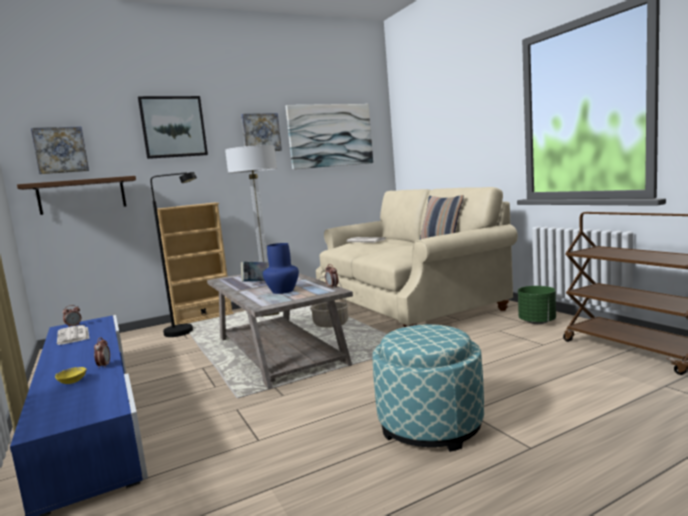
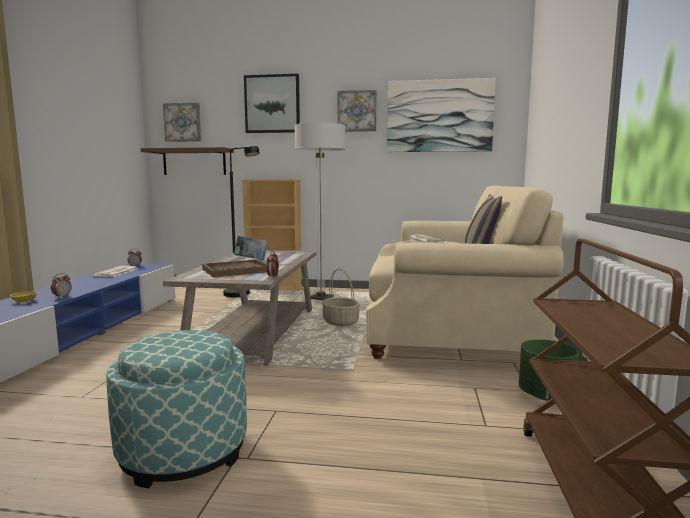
camera: 35 degrees right, 0 degrees up
(282, 291) = (236, 270): blue vase -> brown tray

